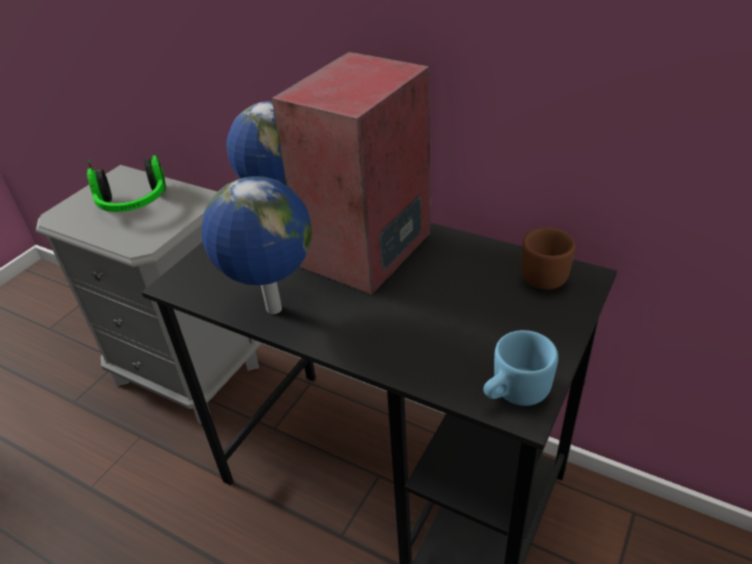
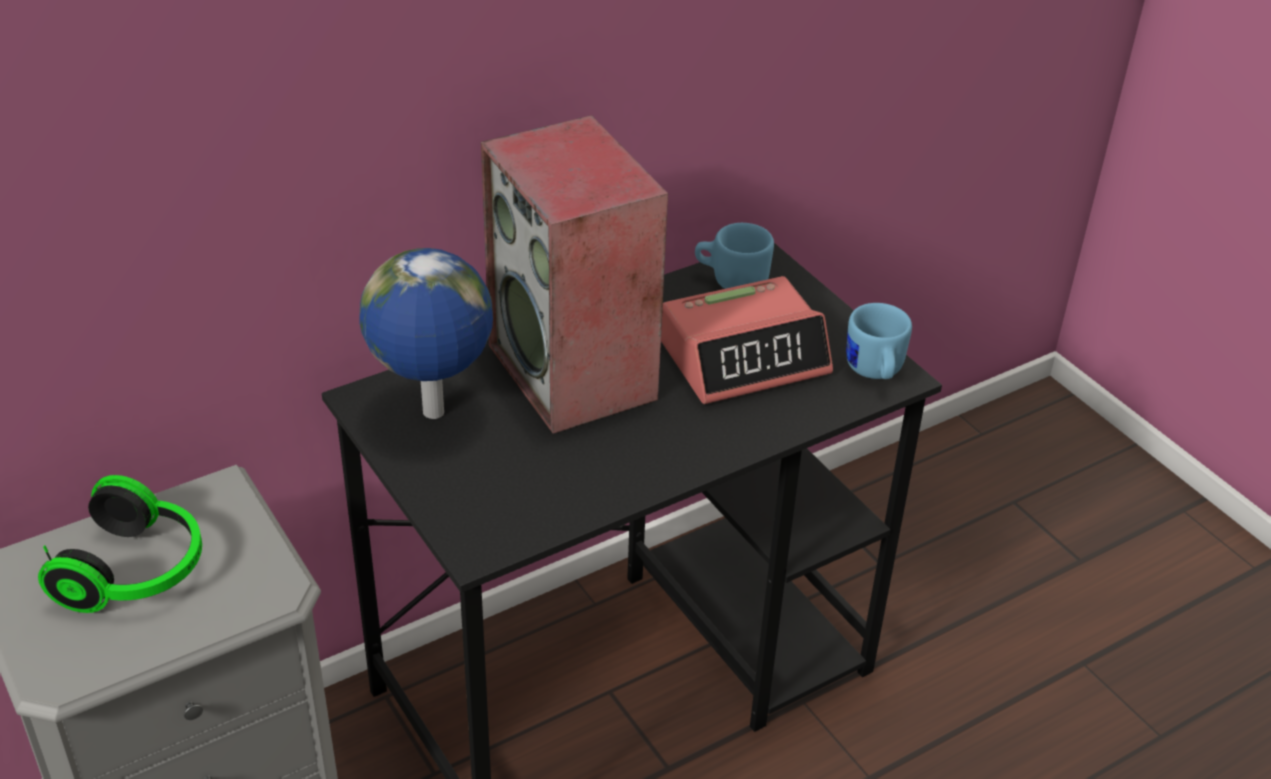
camera: 65 degrees left, 0 degrees up
(273, 310) = (613, 480): globe -> none
(458, 314) = (744, 357): none -> alarm clock
(541, 273) = (731, 280): brown mug -> blue mug

